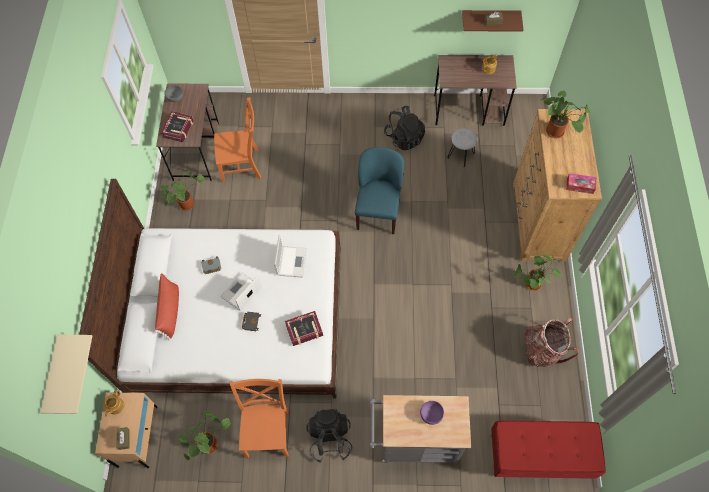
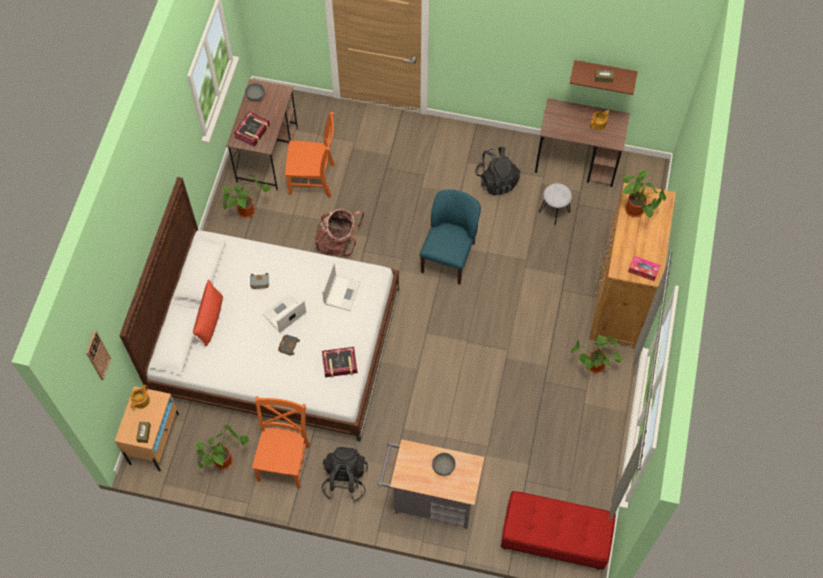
camera: 10 degrees right, 0 degrees up
(54, 376) = (97, 355): beige shelf -> wall clock
(431, 414) = (443, 466): purple bowl -> grey bowl
(542, 349) = (586, 435): backpack -> backpack (337, 242)

